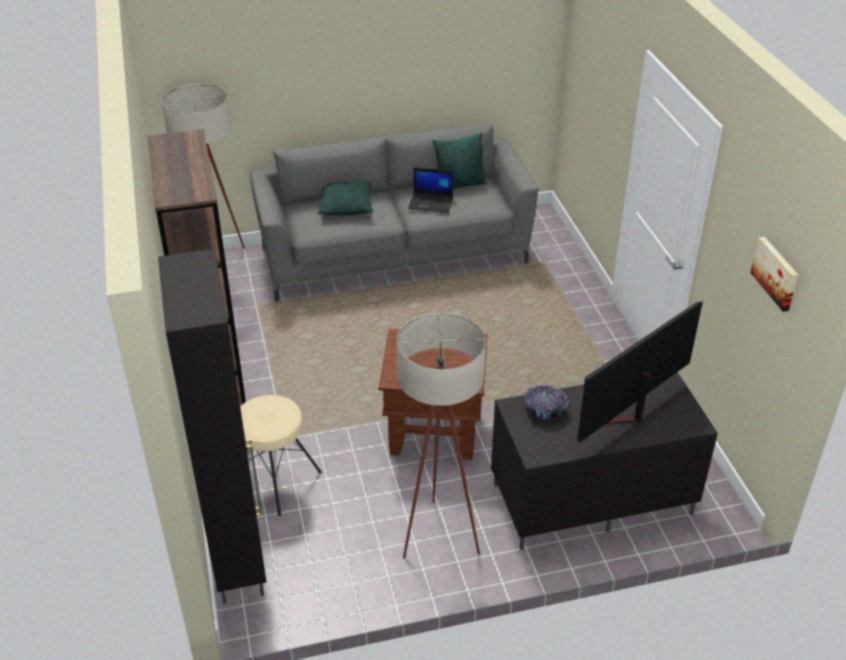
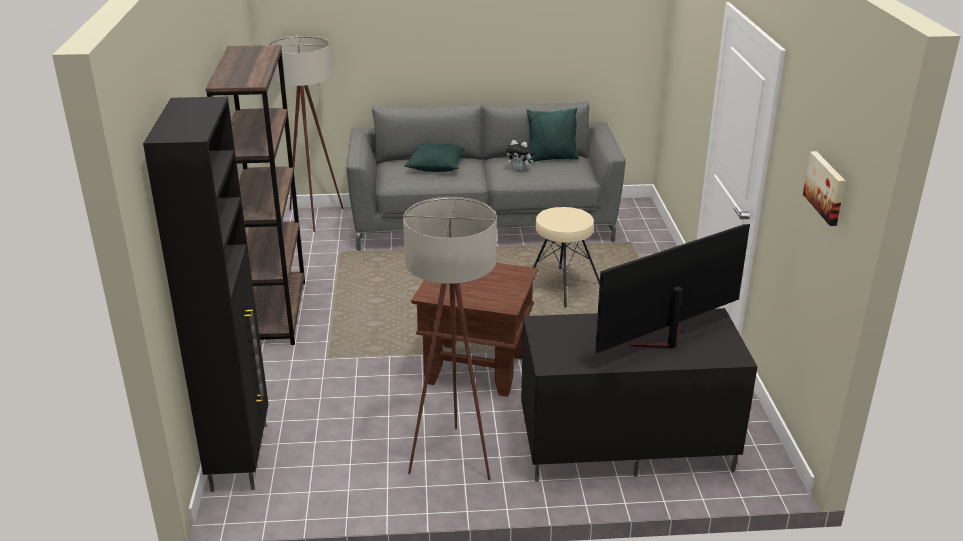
camera: 10 degrees right, 10 degrees down
(275, 480) = (303, 392): beige stool -> beige stool (562, 287)
(431, 203) = (519, 169): laptop -> plush toy
(544, 409) = (573, 328): bowl -> none

